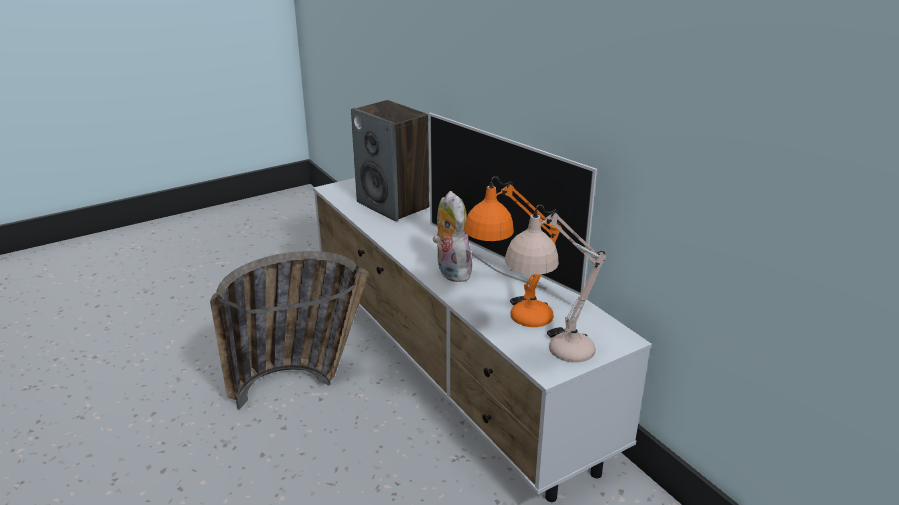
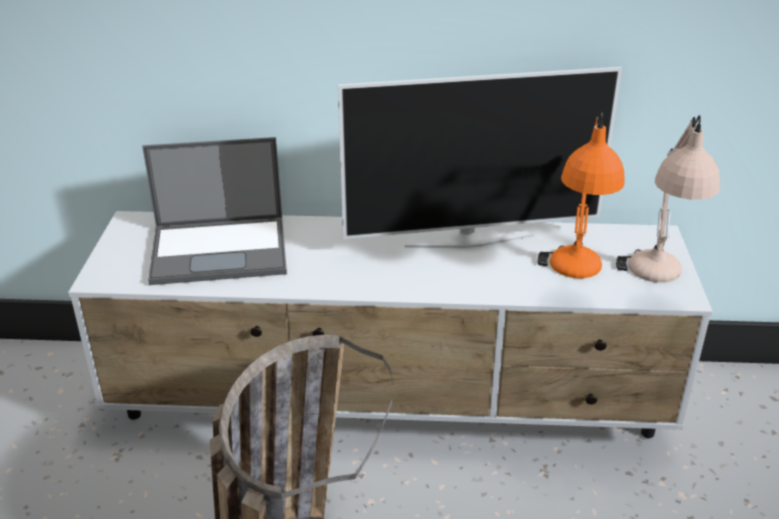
camera: 55 degrees left, 5 degrees up
(393, 205) = (221, 250): speaker -> laptop
(450, 271) = (436, 275): plush toy -> none

